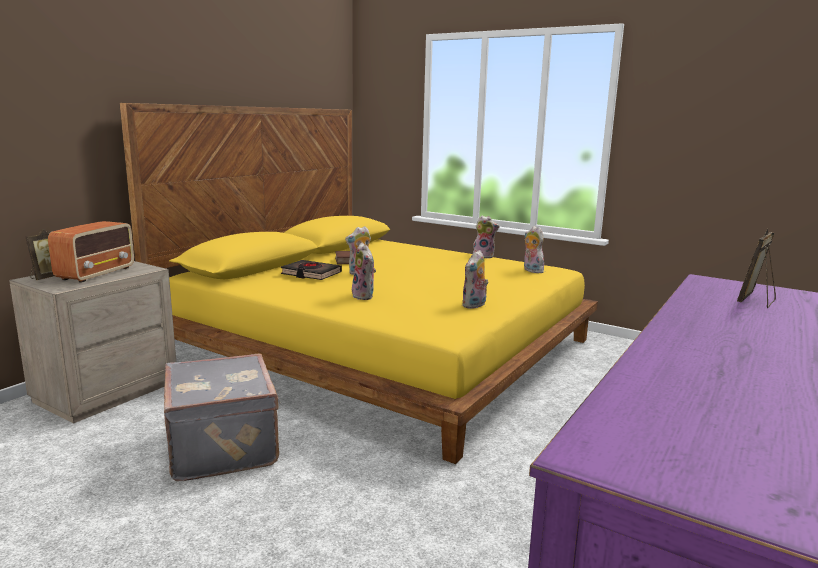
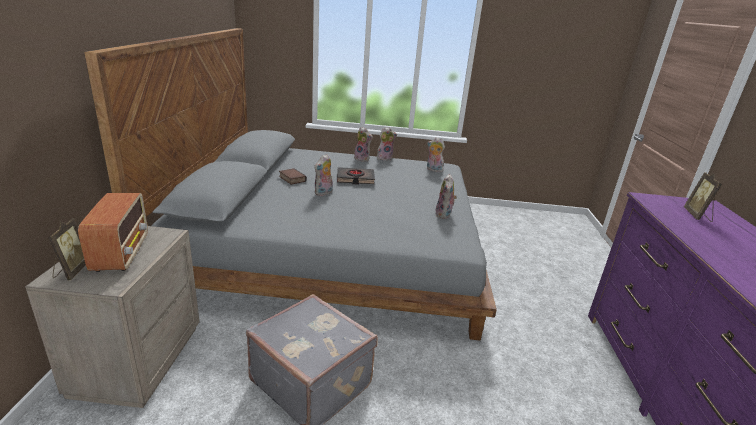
camera: 30 degrees left, 10 degrees up
(311, 274) = (286, 201): black book -> black book (355, 179)
(365, 296) = (361, 220): plush toy -> plush toy (362, 159)
(382, 347) = (334, 246): yellow bed -> grey bed

